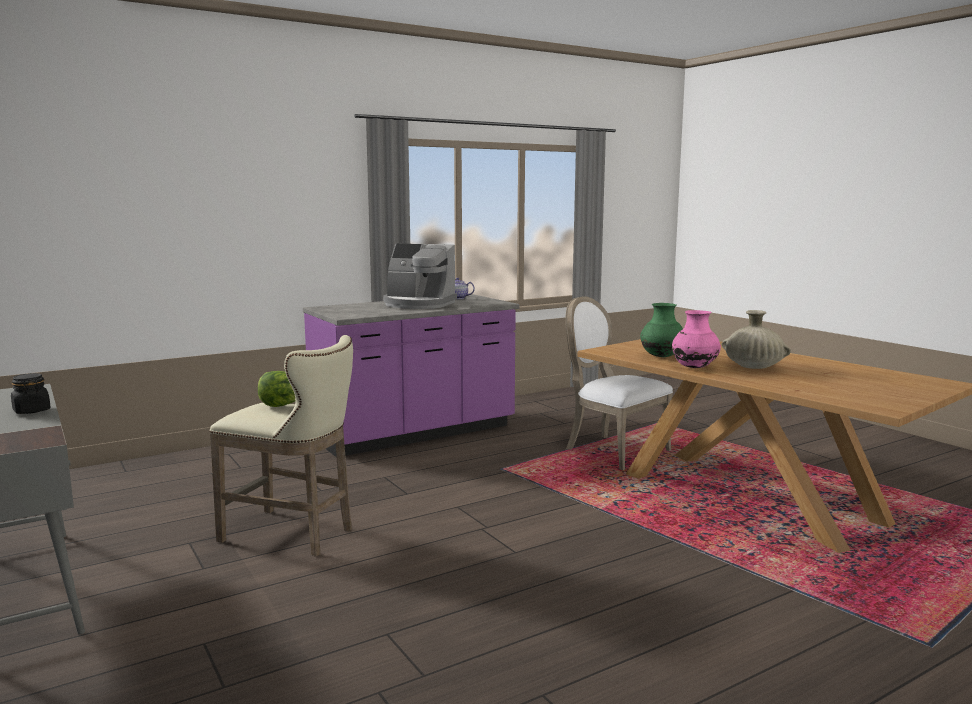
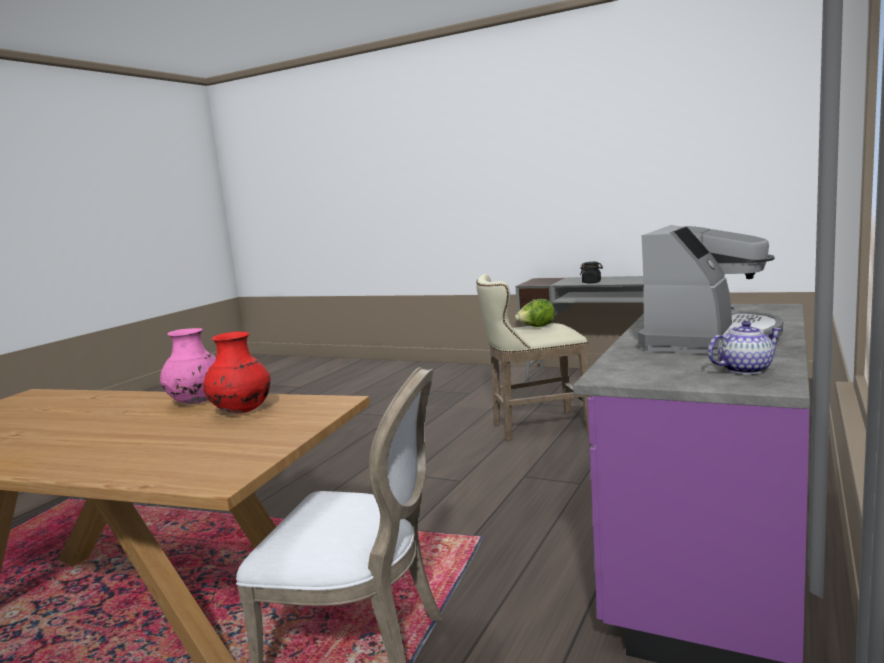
camera: 150 degrees right, 0 degrees up
(418, 304) = (709, 339): coffee machine -> coffee machine turned 135 degrees clockwise
(661, 356) = (241, 411): green vase -> red vase
(753, 367) = (113, 421): beige vase -> none

